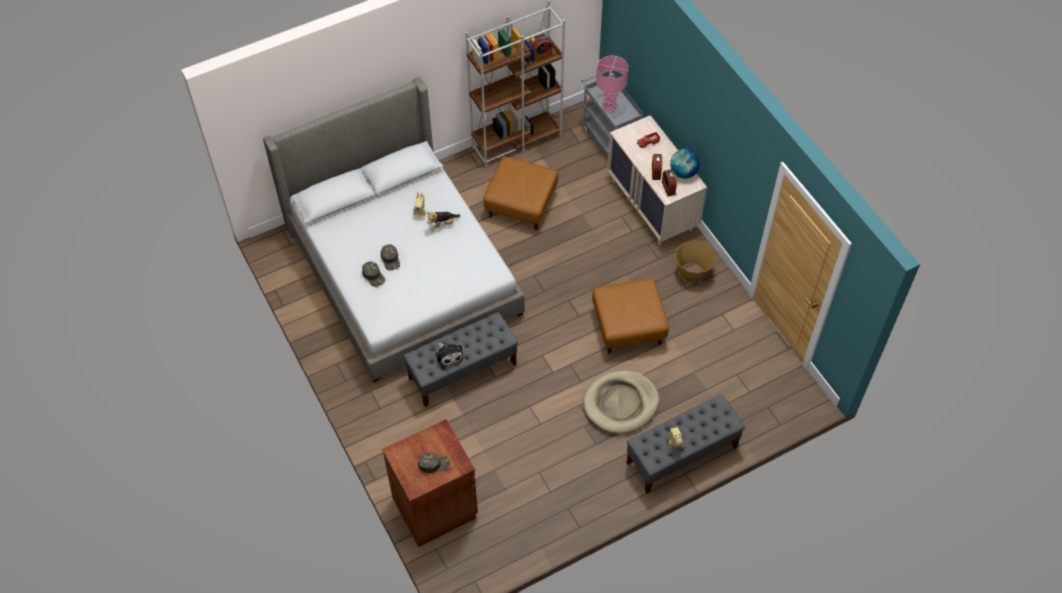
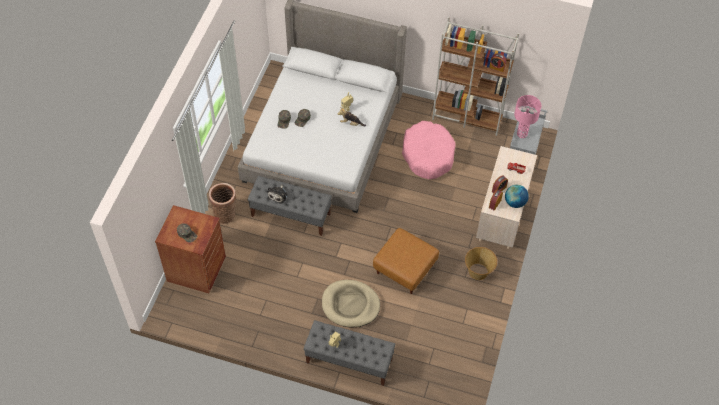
camera: 45 degrees right, 0 degrees up
(395, 428) = (225, 214): none -> basket
(521, 205) = (428, 155): brown ottoman -> pink dog bed

